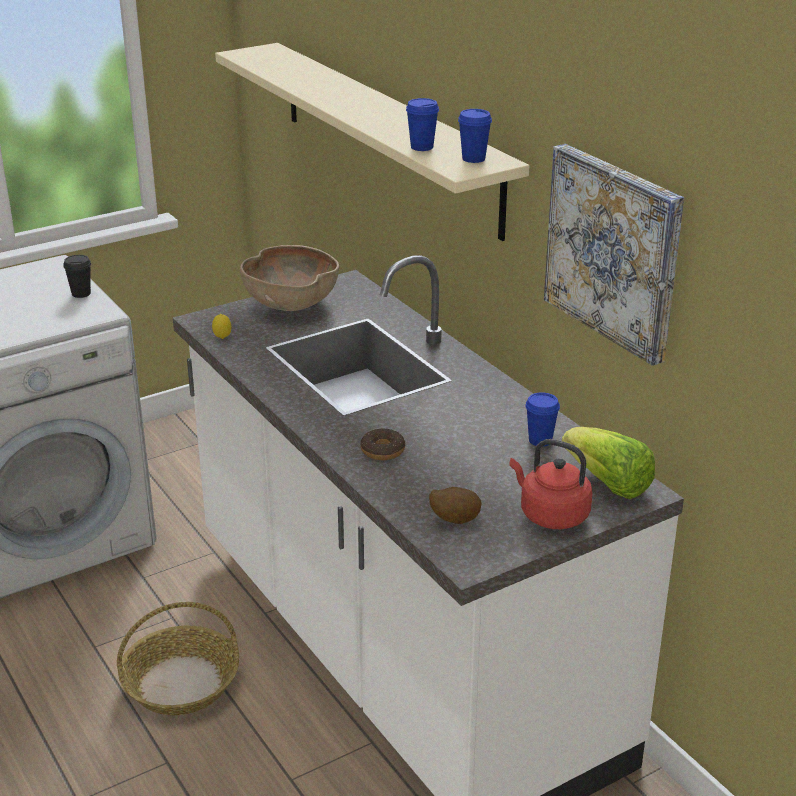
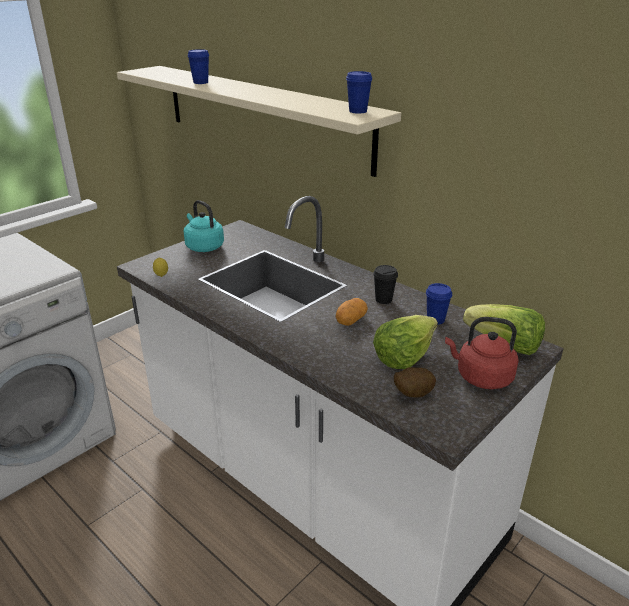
camera: 15 degrees left, 0 degrees up
(81, 294) = (36, 258): black cup -> black cup (383, 300)
(181, 683) = (163, 542): basket -> none
(290, 304) = (203, 246): brown bowl -> turquoise kettle
(382, 450) = (325, 345): donut -> none
(422, 147) = (313, 108): blue cup -> blue cup (200, 82)
(431, 426) = (350, 320): none -> potato
(471, 477) = (403, 356): none -> lettuce
(614, 251) = (489, 166): picture -> none

